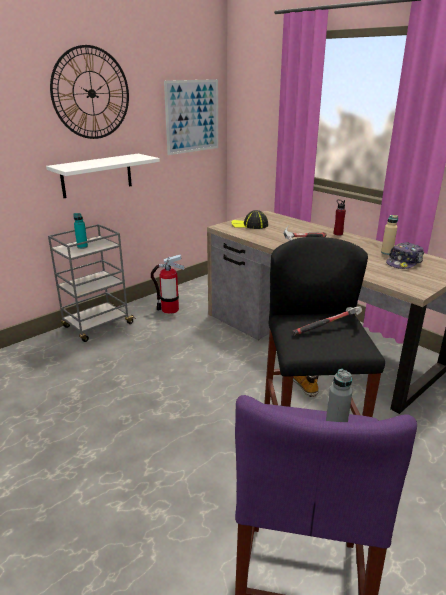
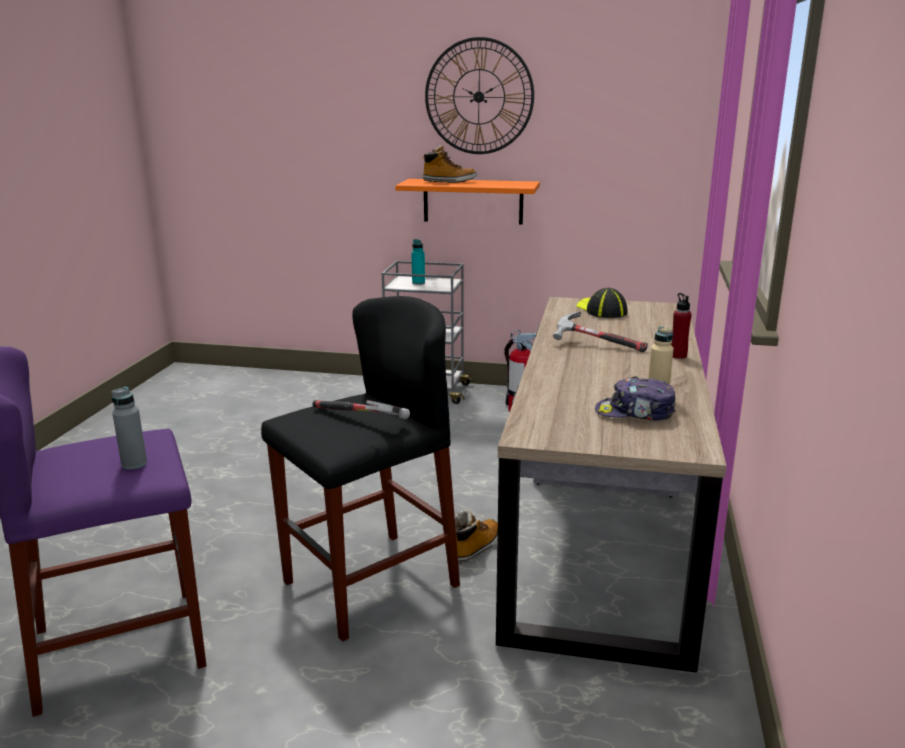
camera: 55 degrees right, 5 degrees down
(88, 162) = (449, 181): none -> boot
(97, 175) = (473, 201): white shelf -> orange shelf
(192, 116) = (647, 138): picture -> none

